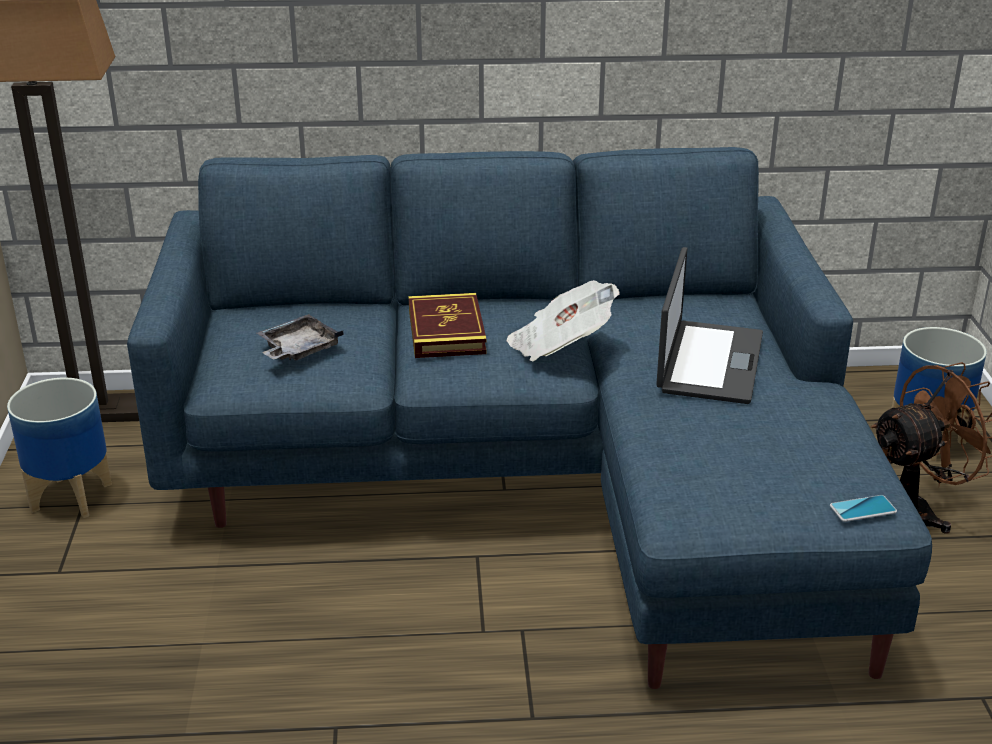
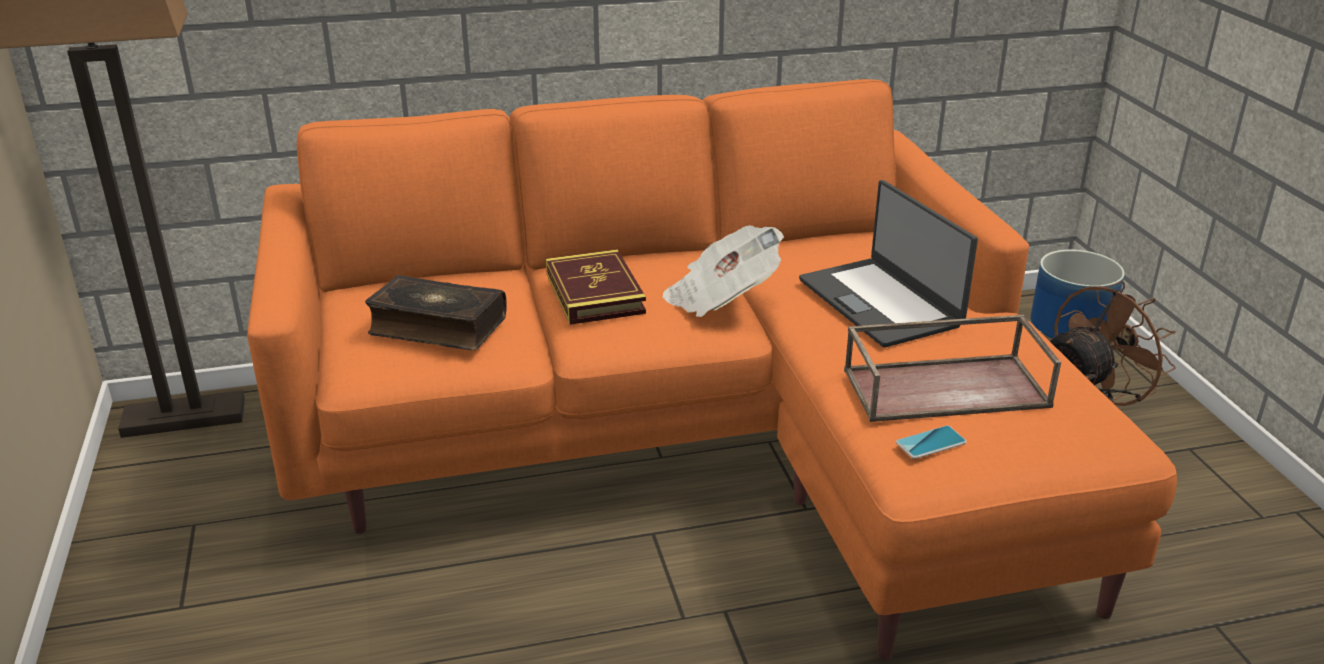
camera: 10 degrees left, 0 degrees up
(71, 498) = (178, 518): planter -> none
(298, 349) = (437, 326): grey tray -> book
(536, 483) = (693, 447): blue sofa -> orange sofa
(708, 362) = (881, 302): laptop -> laptop turned 150 degrees clockwise
(738, 445) = (947, 387): none -> brown tray
(863, 509) = (1102, 443): phone -> phone (931, 443)

